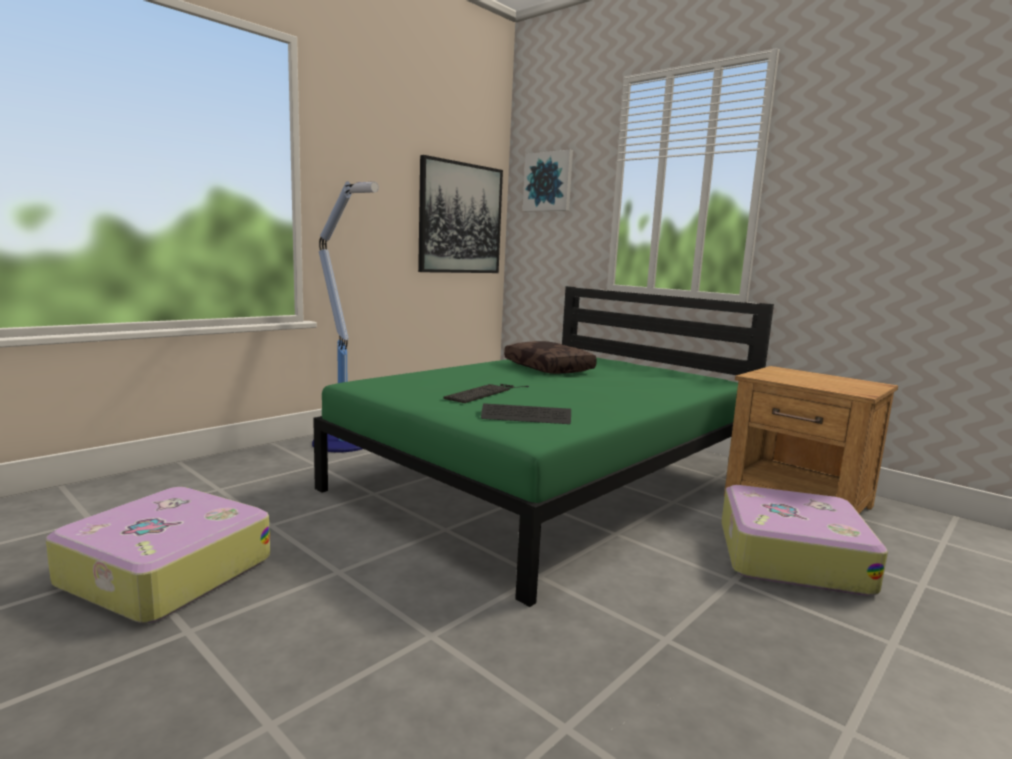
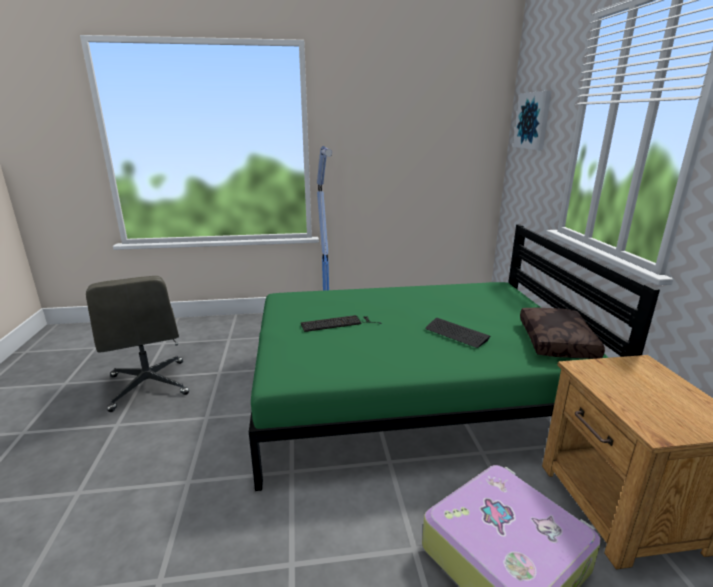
camera: 40 degrees right, 10 degrees up
(164, 572) = (149, 385): suitcase -> grey office chair
(460, 218) = (452, 156): picture -> none
(526, 416) = (314, 357): keyboard -> keyboard (456, 334)
(549, 368) = (445, 303): brown pillow -> brown pillow (558, 342)

